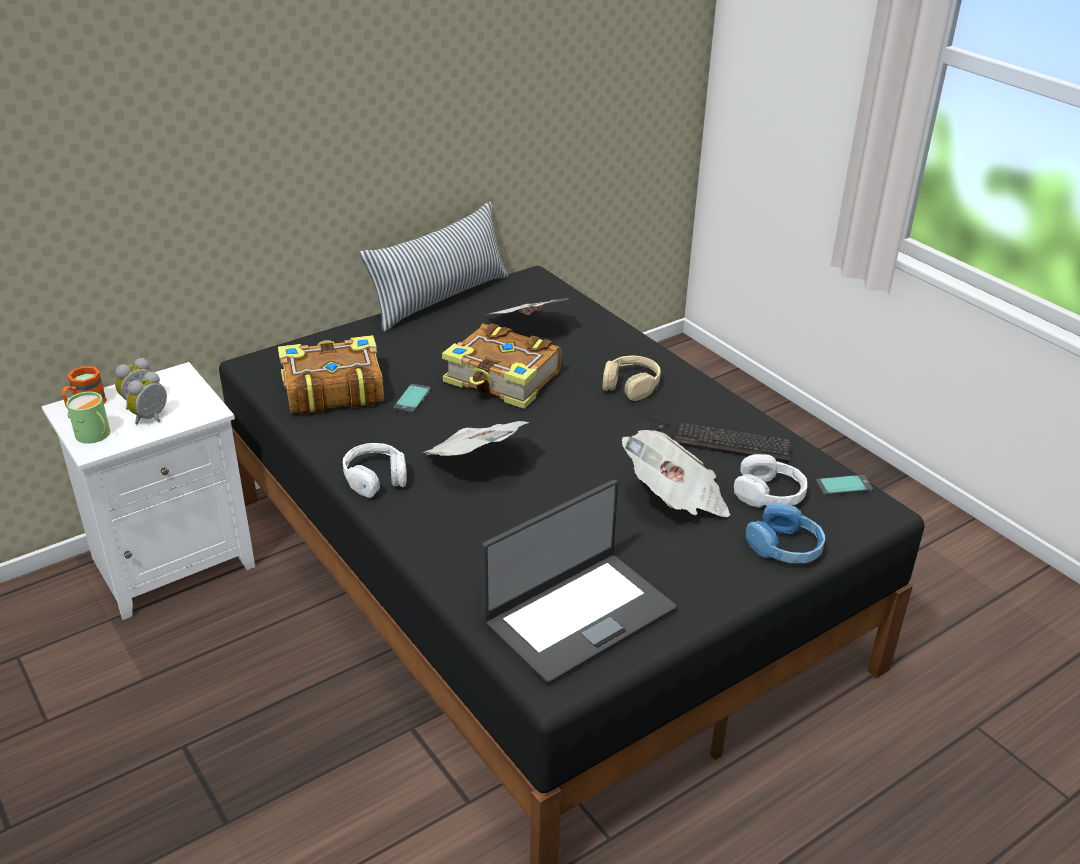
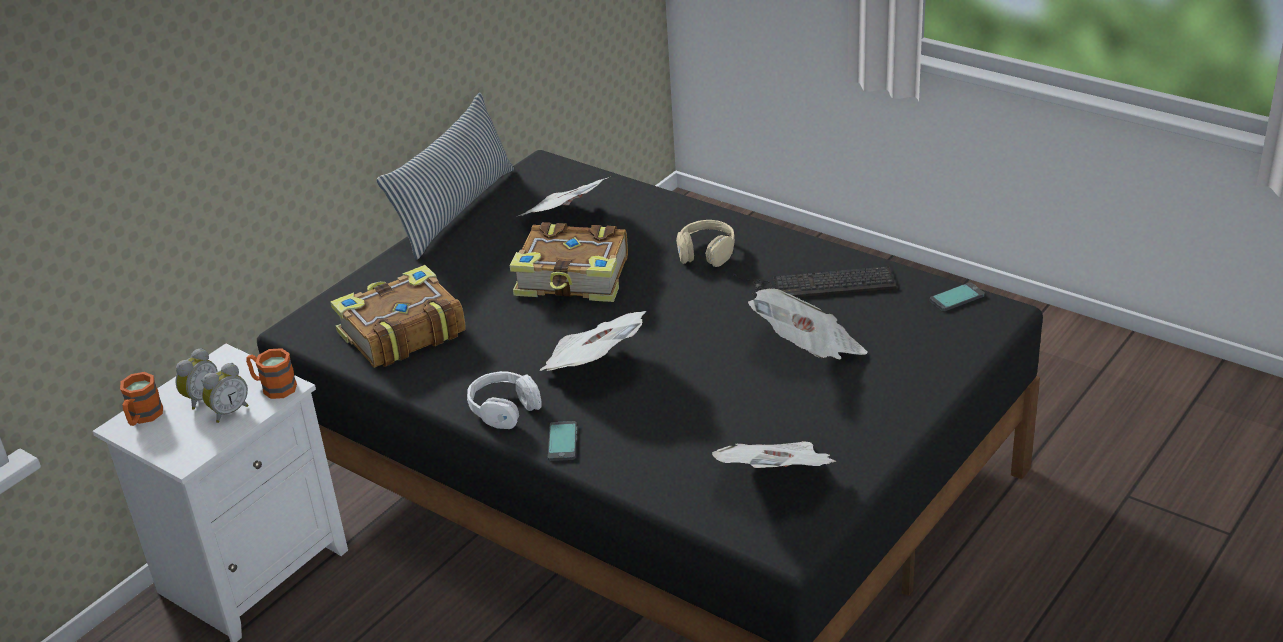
camera: 15 degrees left, 0 degrees up
(95, 435) = (177, 444): green mug -> none
(152, 419) = (229, 411): alarm clock -> alarm clock turned 150 degrees counterclockwise
(200, 408) = (273, 387): none -> orange mug
(412, 399) = (492, 322): phone -> phone (563, 442)
(578, 615) = (777, 479): laptop -> newspaper
(769, 494) = (893, 323): white headphones -> none
(785, 547) = (932, 368): blue headphones -> none

